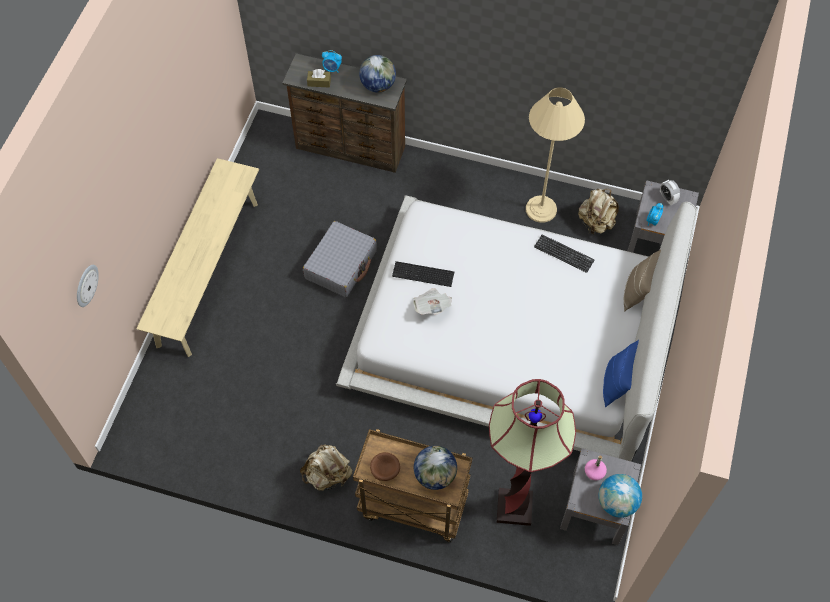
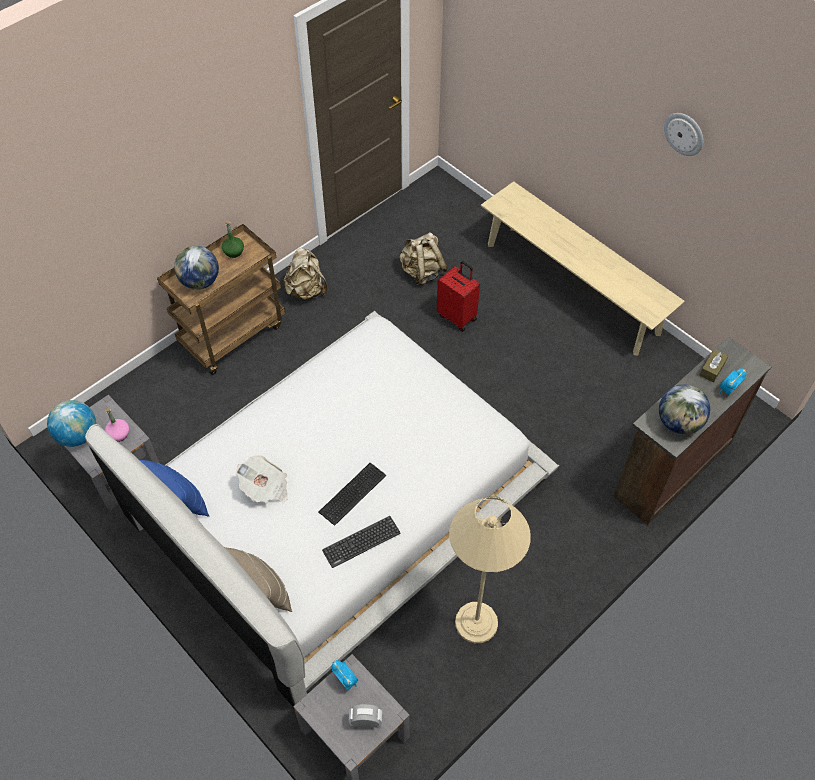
camera: 120 degrees right, 5 degrees down
(86, 285) = (503, 53): wall clock -> wall clock (684, 133)
(288, 340) = (457, 316): none -> red suitcase
(341, 264) = (517, 392): grey suitcase -> none
(384, 470) = (234, 251): brown bowl -> green bottle
(423, 275) = (423, 397): keyboard -> keyboard (351, 493)
(432, 306) = (382, 386): newspaper -> newspaper (265, 488)
(514, 507) = (170, 406): floor lamp -> none
(596, 222) = (421, 674): beige backpack -> beige backpack (422, 272)

